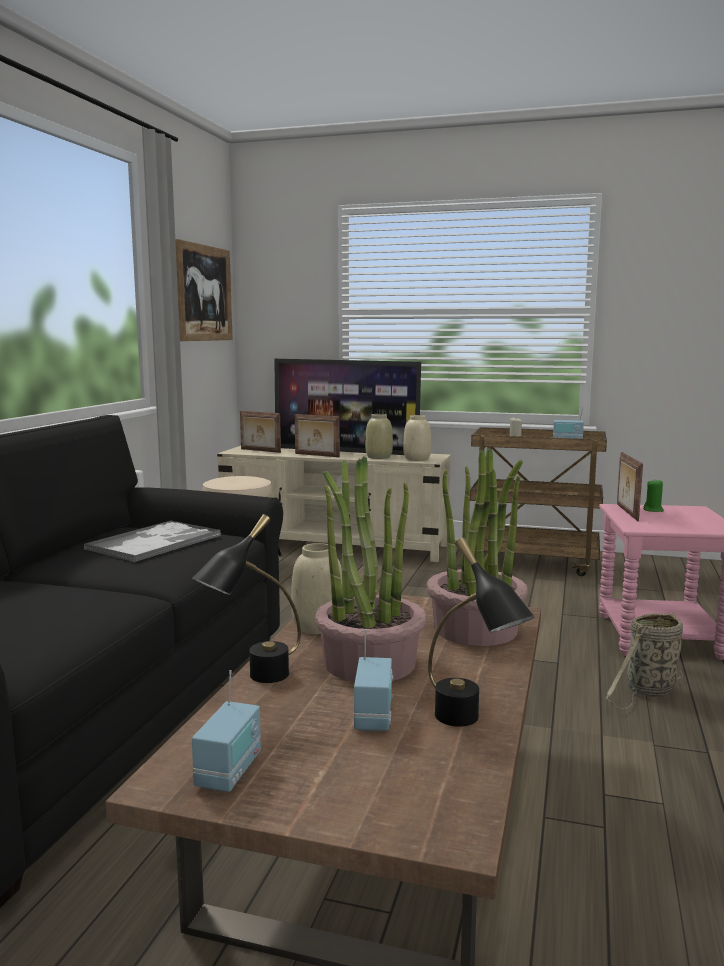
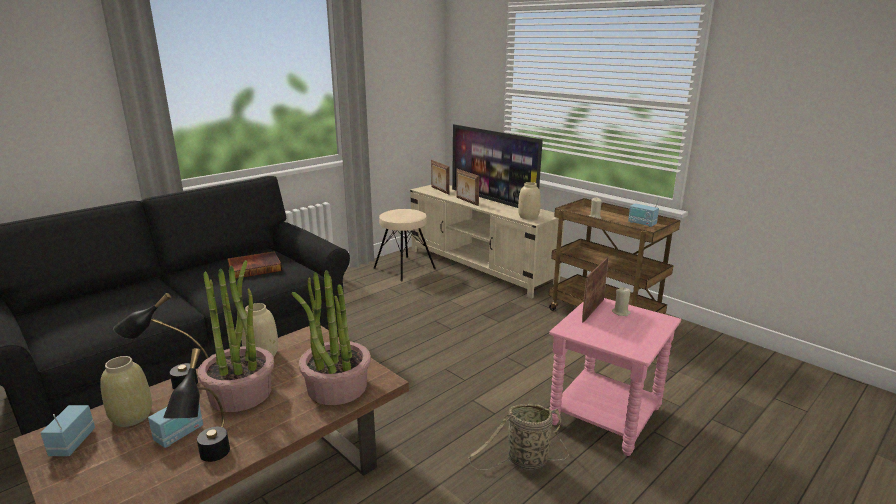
camera: 30 degrees right, 10 degrees up
(155, 542) = (255, 267): tray -> book
(203, 293) = (407, 74): picture -> none
(229, 772) = (72, 443): radio -> radio turned 135 degrees clockwise
(378, 457) = (505, 210): beige vase -> beige vase (132, 416)
(653, 510) = (621, 312): green candle -> beige candle

